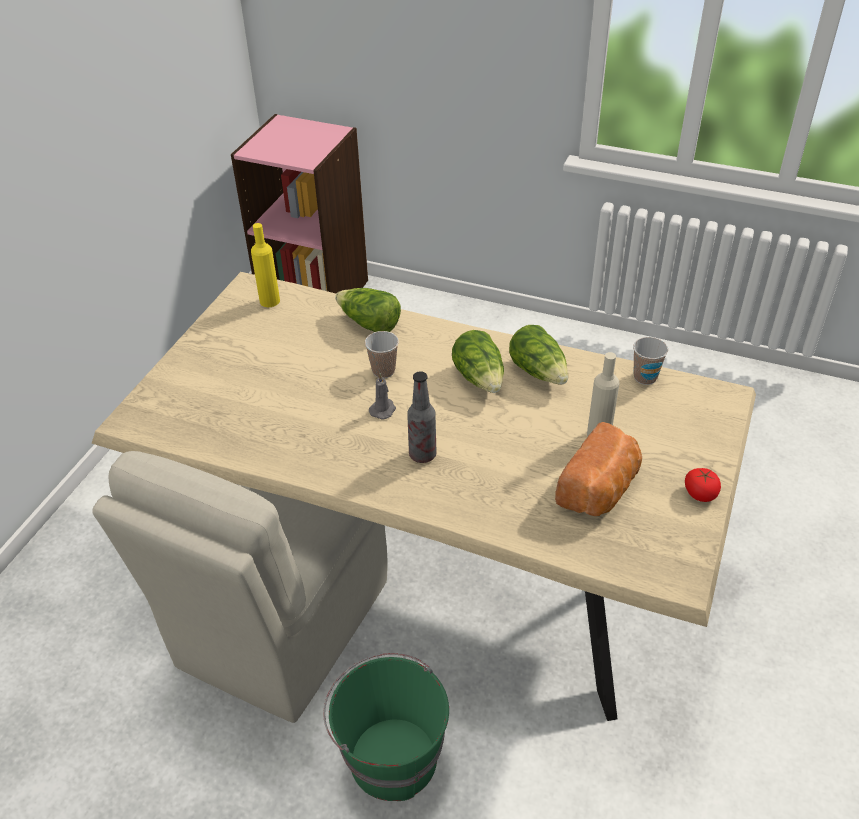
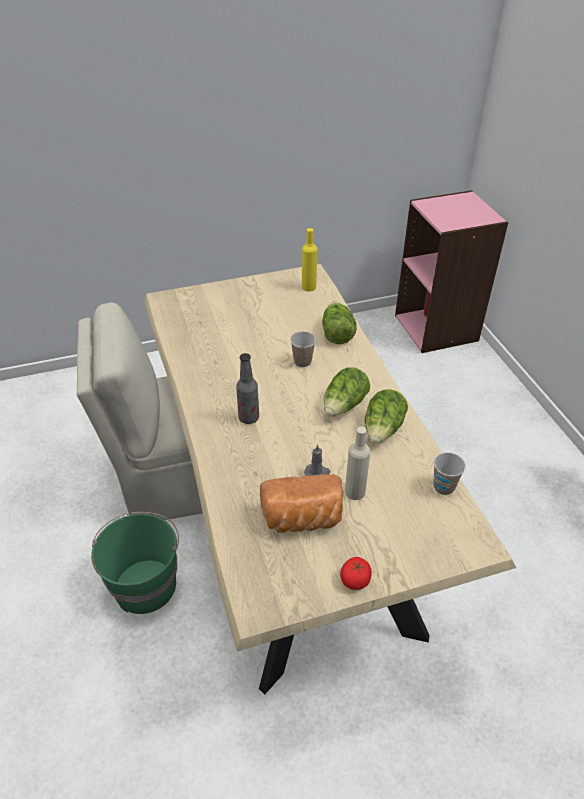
camera: 50 degrees right, 0 degrees up
(383, 409) = (269, 380): grey candle -> grey candle (317, 473)

